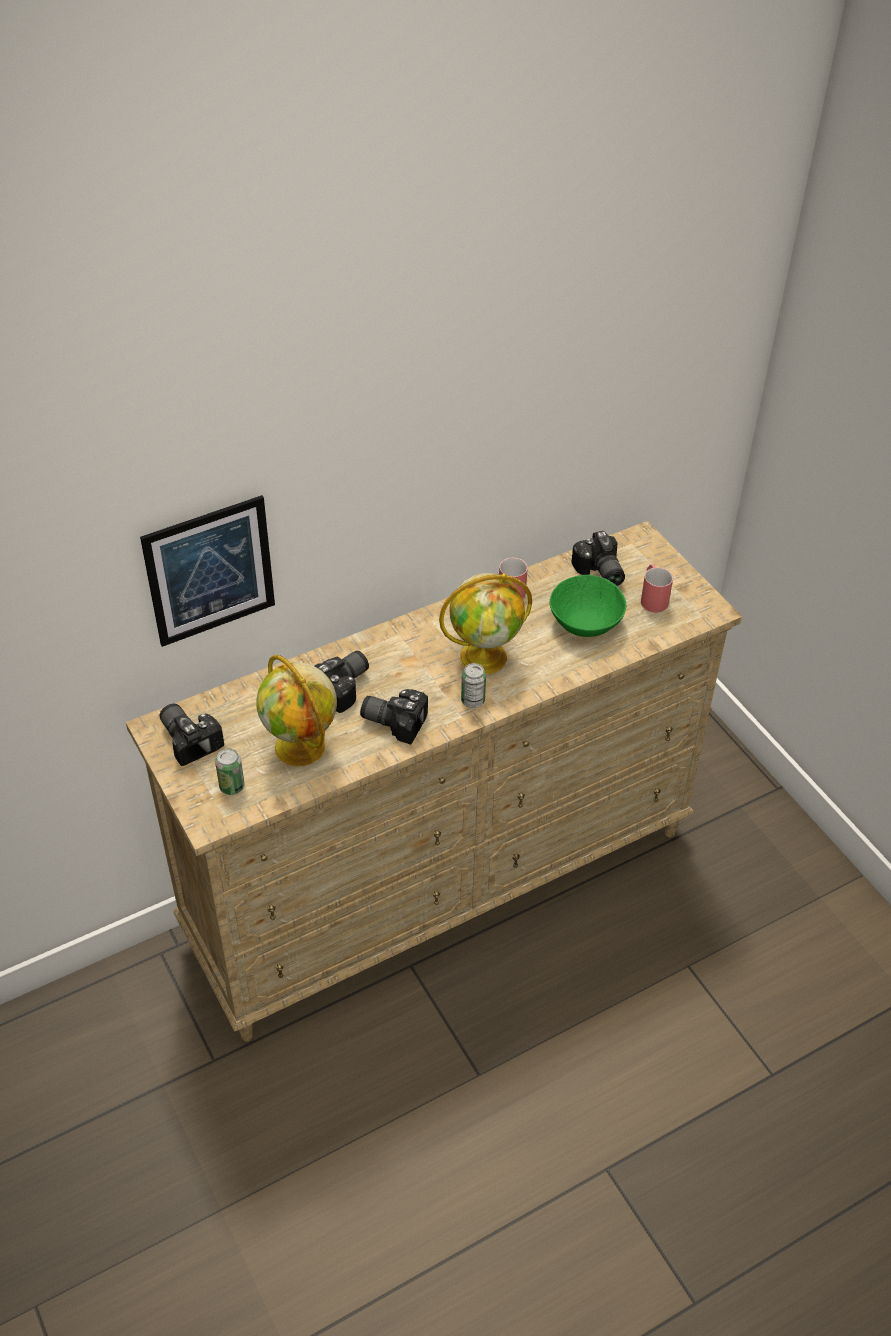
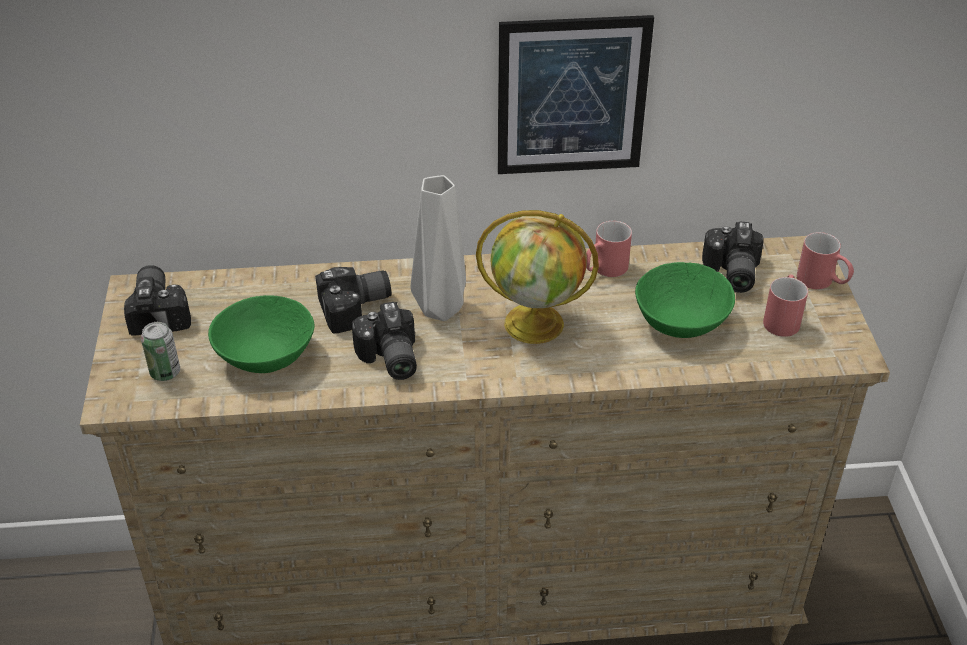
camera: 25 degrees right, 5 degrees down
(210, 571) = (219, 119): picture -> picture (572, 96)
(301, 748) = (266, 356): globe -> green bowl
(394, 720) = (388, 359): camera -> camera turned 150 degrees counterclockwise
(409, 666) = (443, 308): none -> grey vase
(473, 700) = (491, 366): can -> none
(665, 560) = (822, 282): none -> red mug

